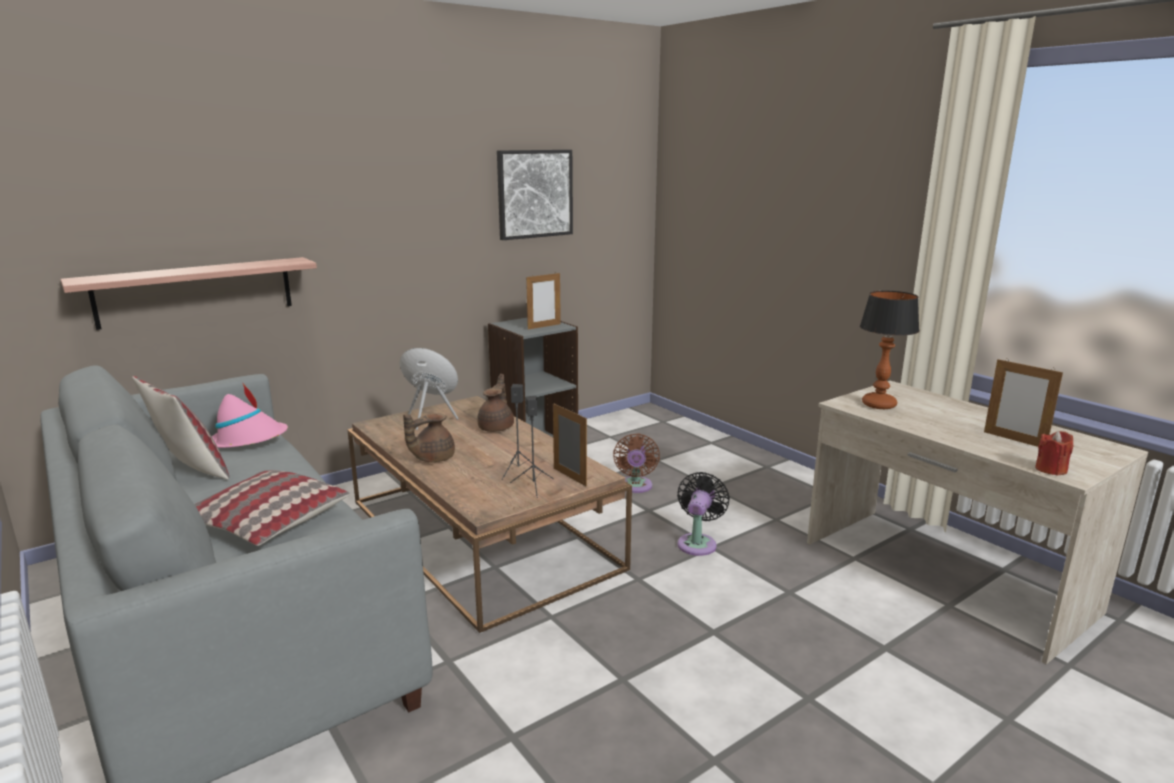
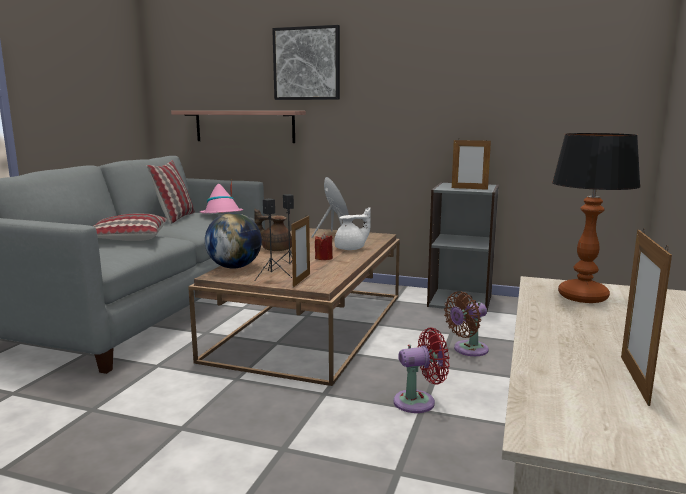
camera: 55 degrees right, 5 degrees down
(468, 495) = (234, 267): none -> globe
(497, 427) = (351, 249): brown teapot -> white teapot
(534, 194) = (502, 71): picture -> picture (307, 63)
(698, 543) = (419, 401): black fan -> red fan
(1051, 469) = (547, 414): red candle -> red candle (323, 258)

